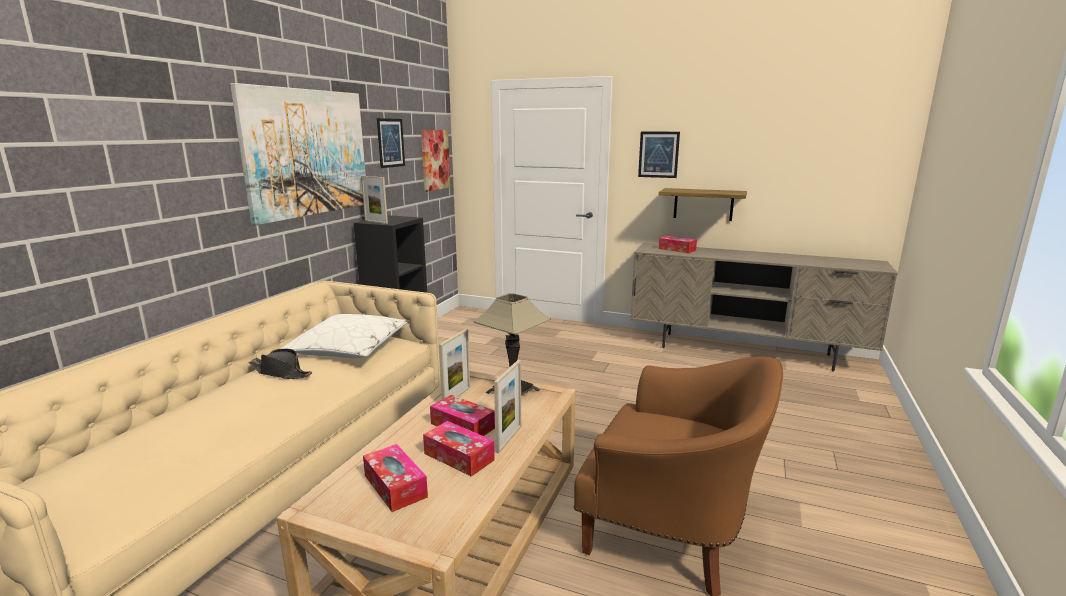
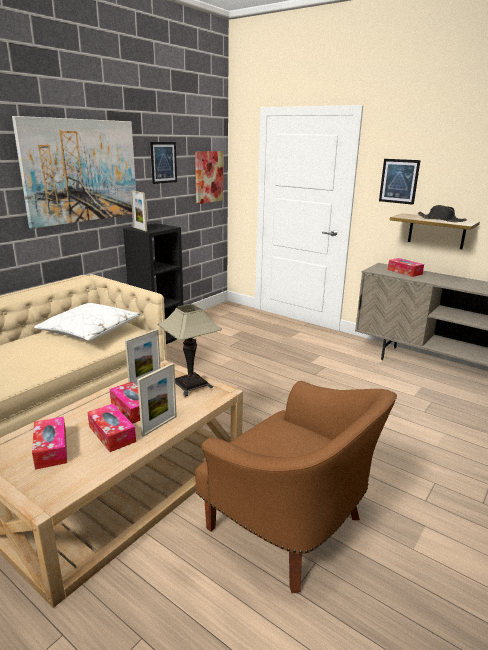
camera: 15 degrees right, 5 degrees up
(281, 372) = (30, 344): black hat -> black hat (441, 220)

